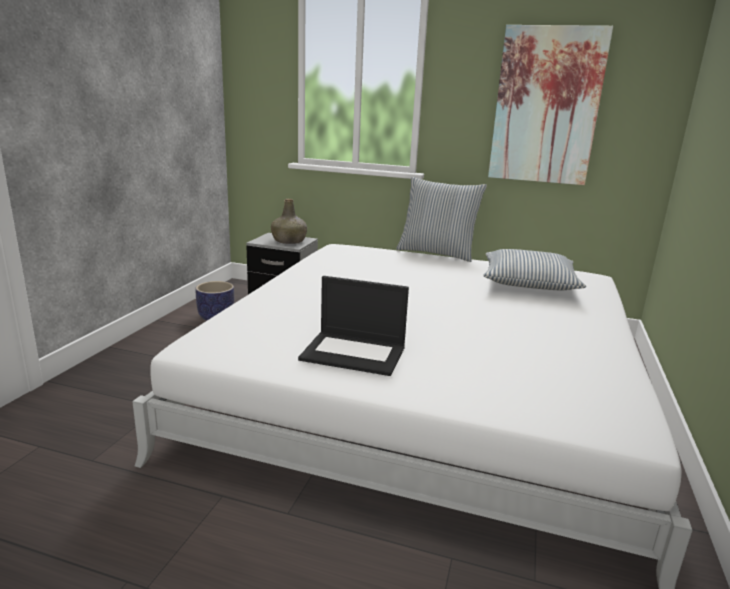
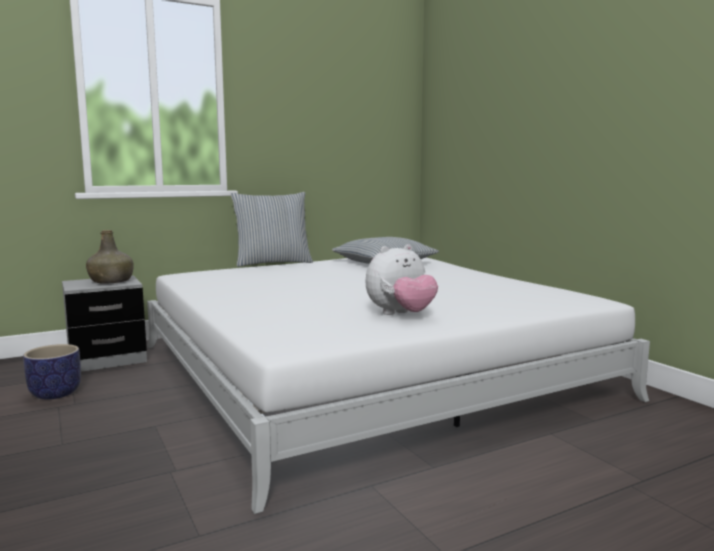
camera: 45 degrees left, 10 degrees down
(355, 353) = (401, 315): laptop -> plush toy
(546, 106) = (331, 123): picture -> none

